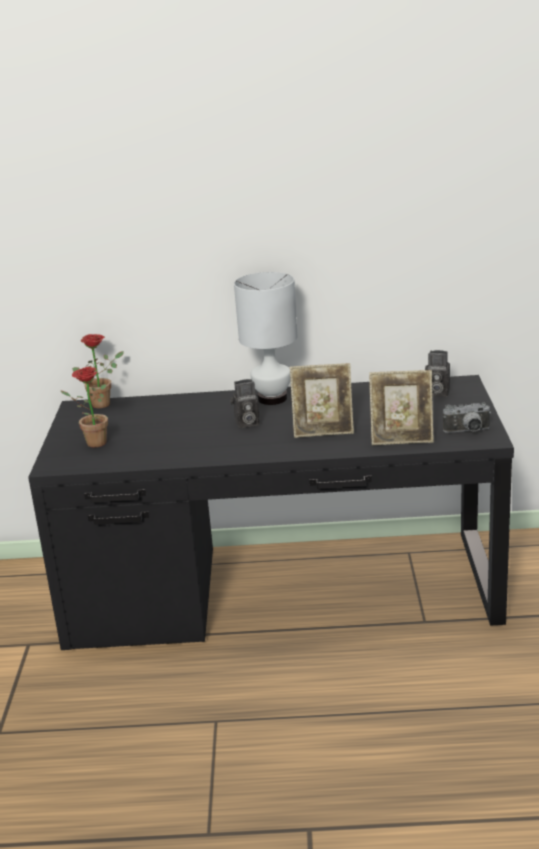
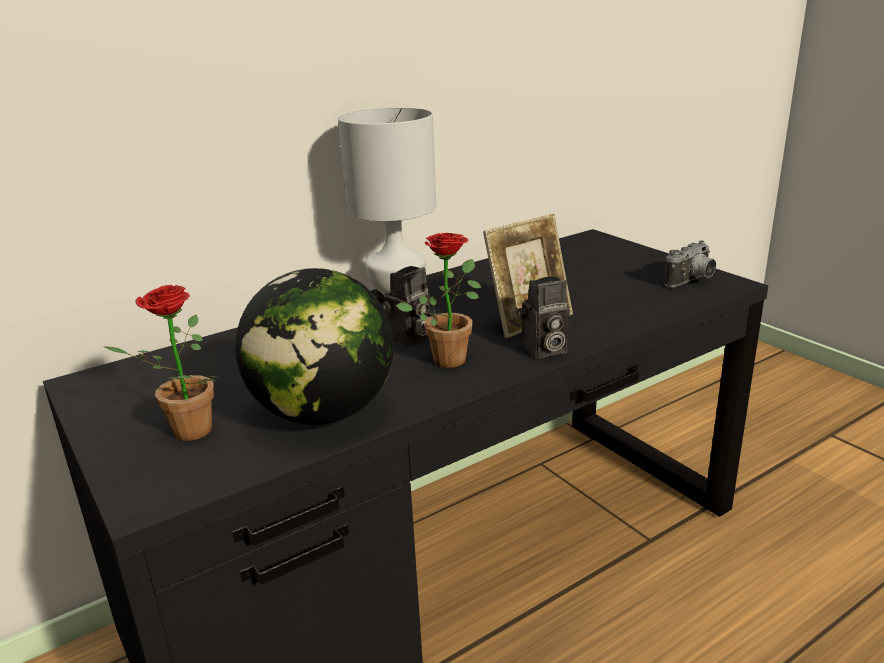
camera: 35 degrees left, 0 degrees up
(104, 403) = (132, 365): potted plant -> potted plant (450, 357)
(157, 451) = (324, 413): none -> globe
(402, 439) = (639, 306): picture frame -> none
(436, 393) = (585, 253): camera -> camera (543, 350)

